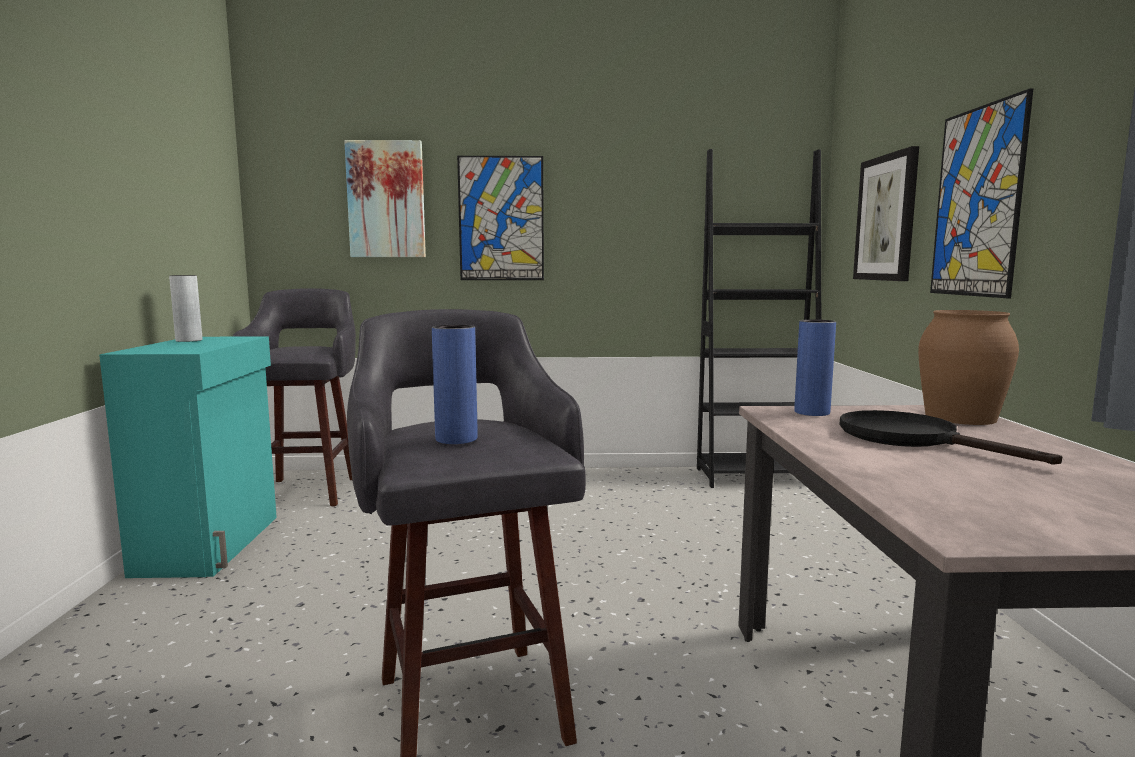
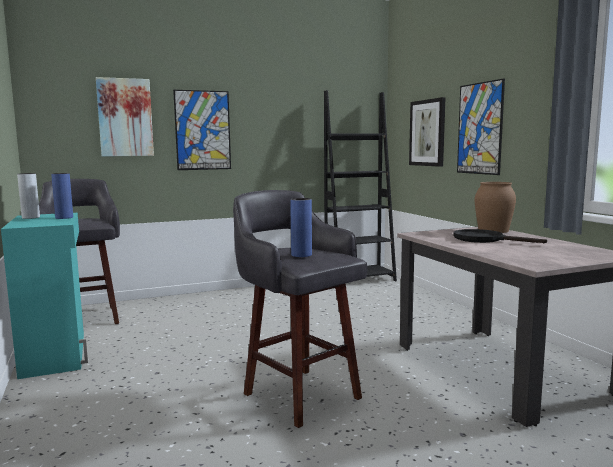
camera: 20 degrees left, 0 degrees up
(812, 412) = (432, 233): blue vase -> blue vase (64, 218)

